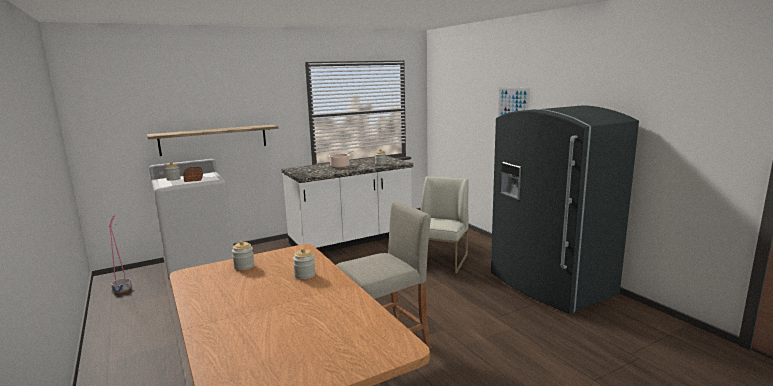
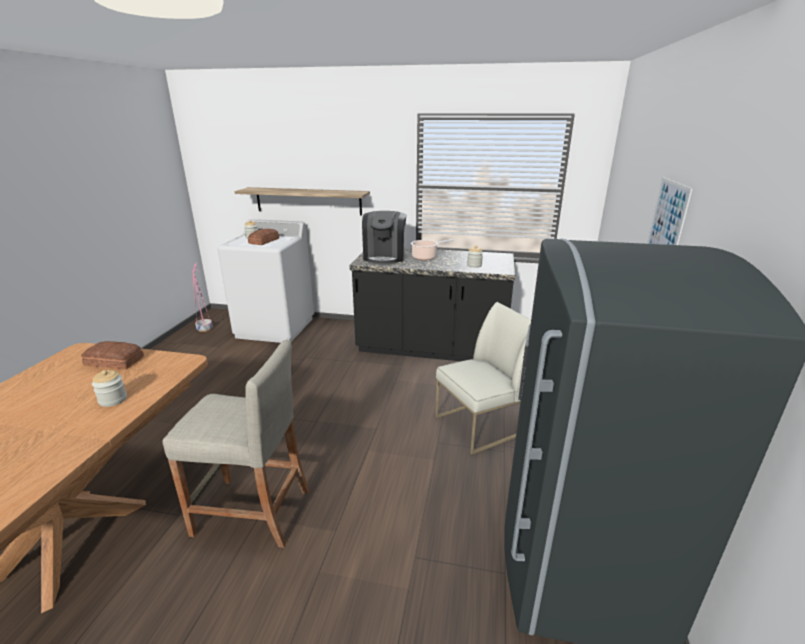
camera: 40 degrees right, 10 degrees up
(244, 266) = (114, 362): jar -> bread
(313, 171) = (384, 257): none -> coffee machine
(351, 239) = (431, 348): white counter -> black counter

